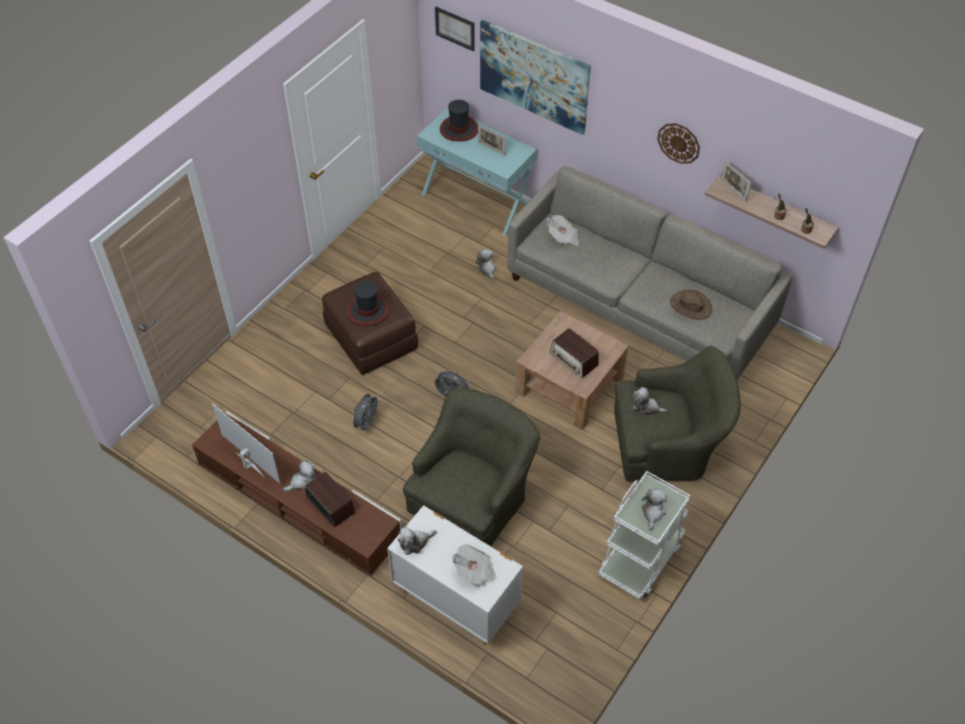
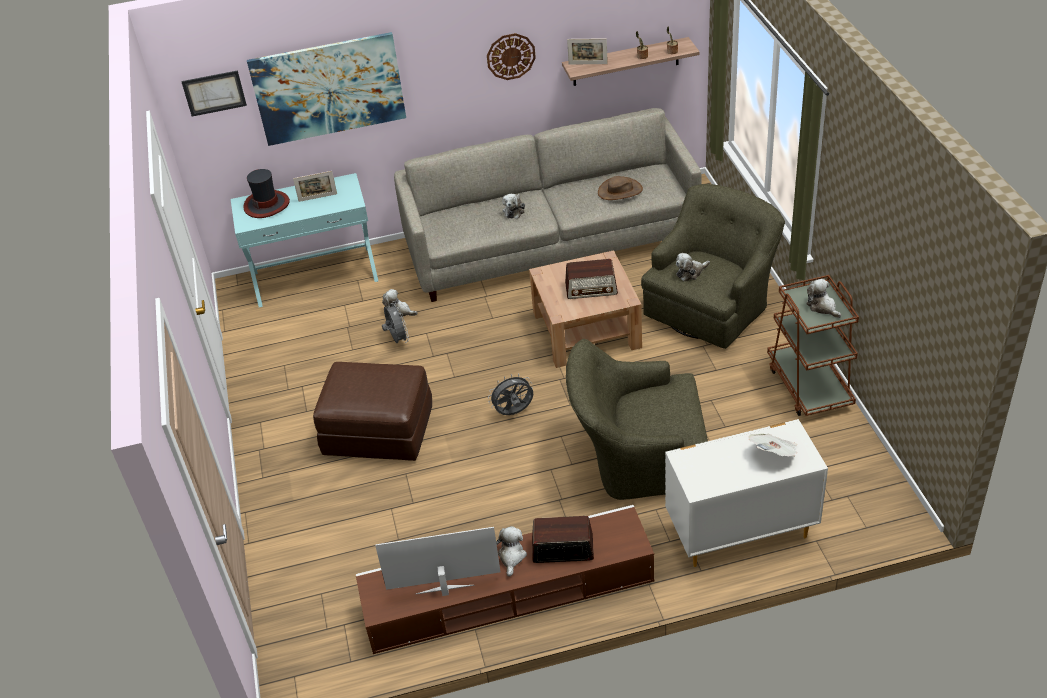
camera: 45 degrees left, 10 degrees down
(367, 423) = (474, 489): grey fan -> grey fan (397, 340)
(368, 310) = (376, 389): hat -> none
(415, 542) = (702, 479): plush toy -> plush toy (514, 210)
(472, 496) = (637, 458): green armchair -> green armchair turned 75 degrees counterclockwise
(563, 237) = (458, 221): newspaper -> none
(640, 558) = (809, 385): white cart -> brown cart

